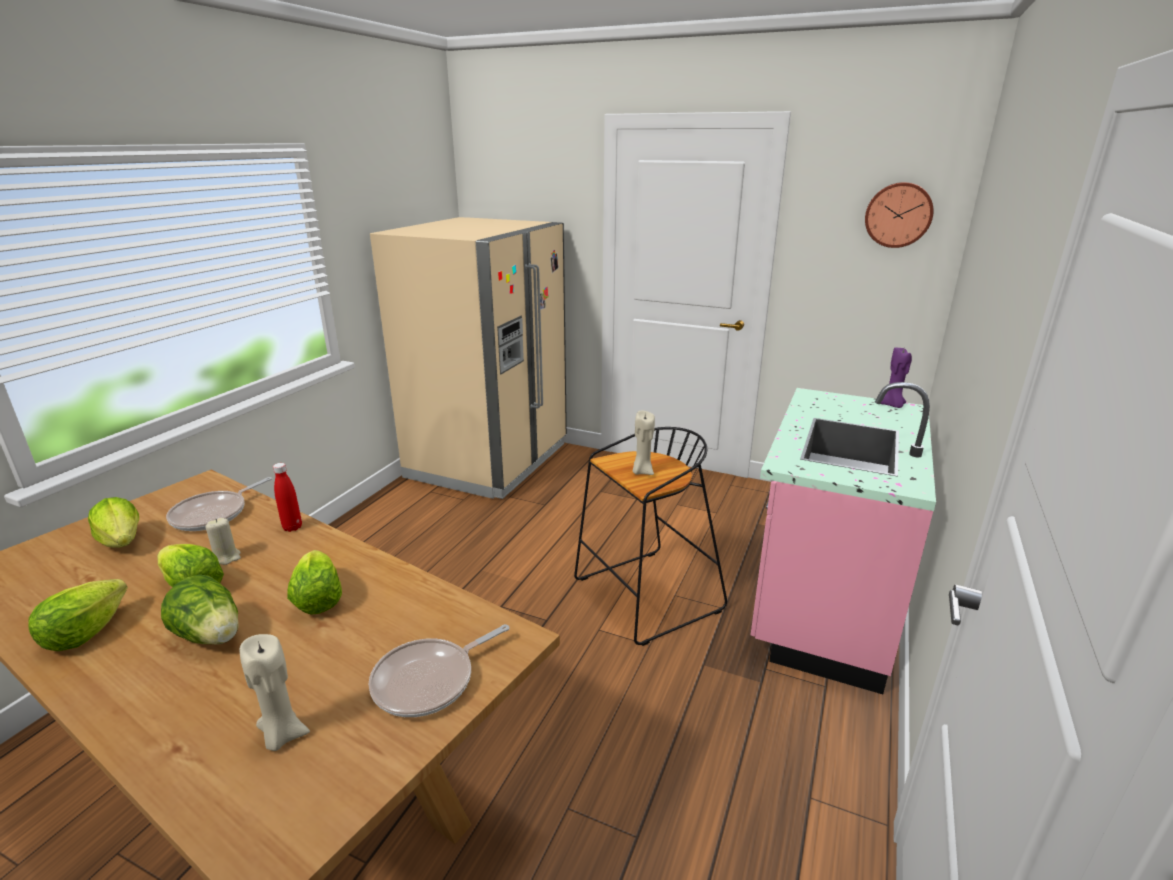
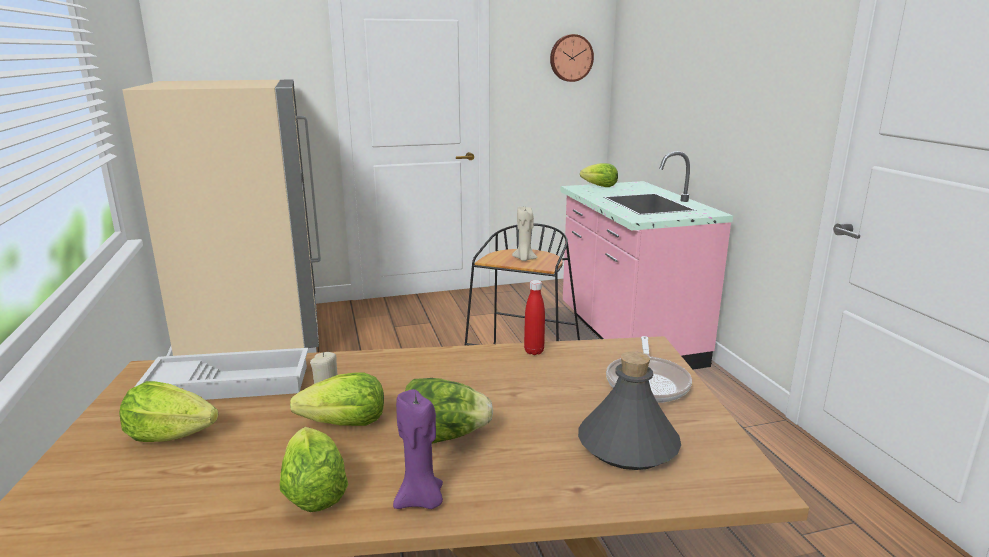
camera: 40 degrees left, 5 degrees down
(214, 514) = (231, 383): frying pan -> white tray
(282, 735) = (627, 445): beige candle -> grey bottle
(292, 527) = (343, 361): red bottle -> red bottle (534, 351)
(318, 600) = (478, 385): lettuce -> lettuce (600, 186)
(892, 405) = (627, 184): purple candle -> purple candle (421, 500)

